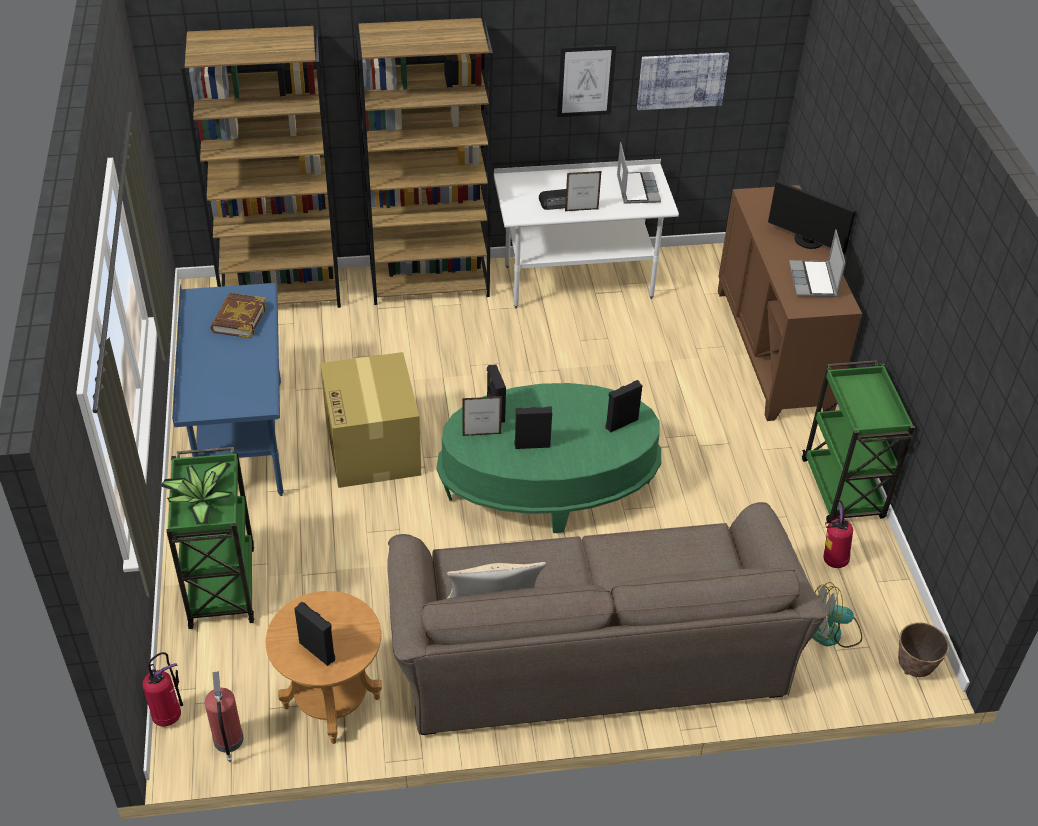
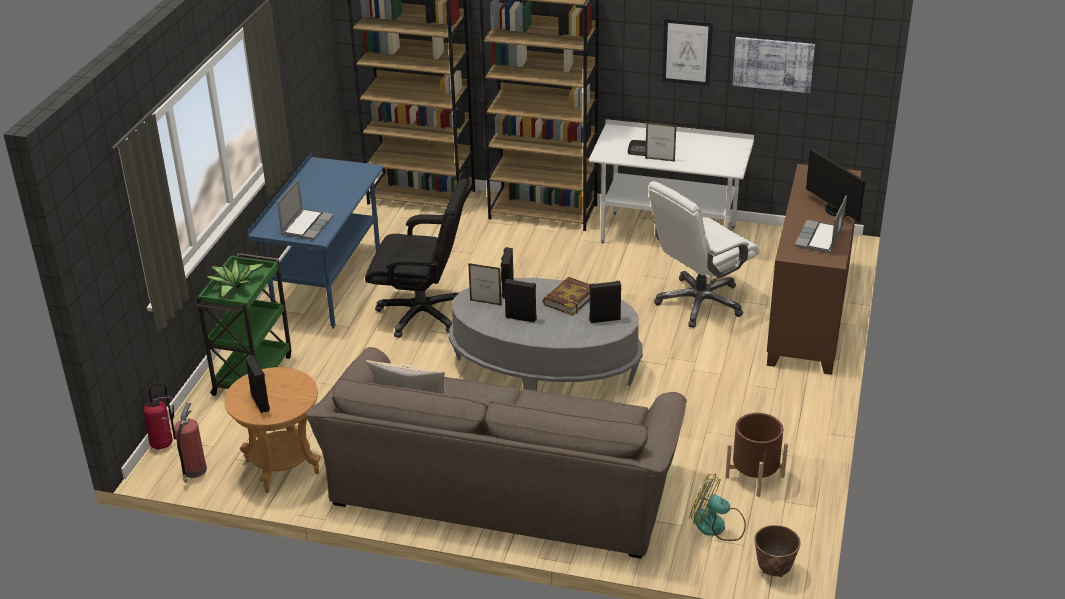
camera: 25 degrees right, 10 degrees down
(239, 319) = (339, 182): book -> book (569, 299)
(373, 449) = (422, 314): cardboard box -> black office chair
(548, 485) = (545, 368): green coffee table -> grey coffee table
(637, 189) = (719, 153): laptop -> laptop (307, 225)
(658, 360) = (699, 303): none -> white office chair
(832, 560) = (754, 476): fire extinguisher -> brown planter
(843, 491) = (801, 430): green cart -> none

